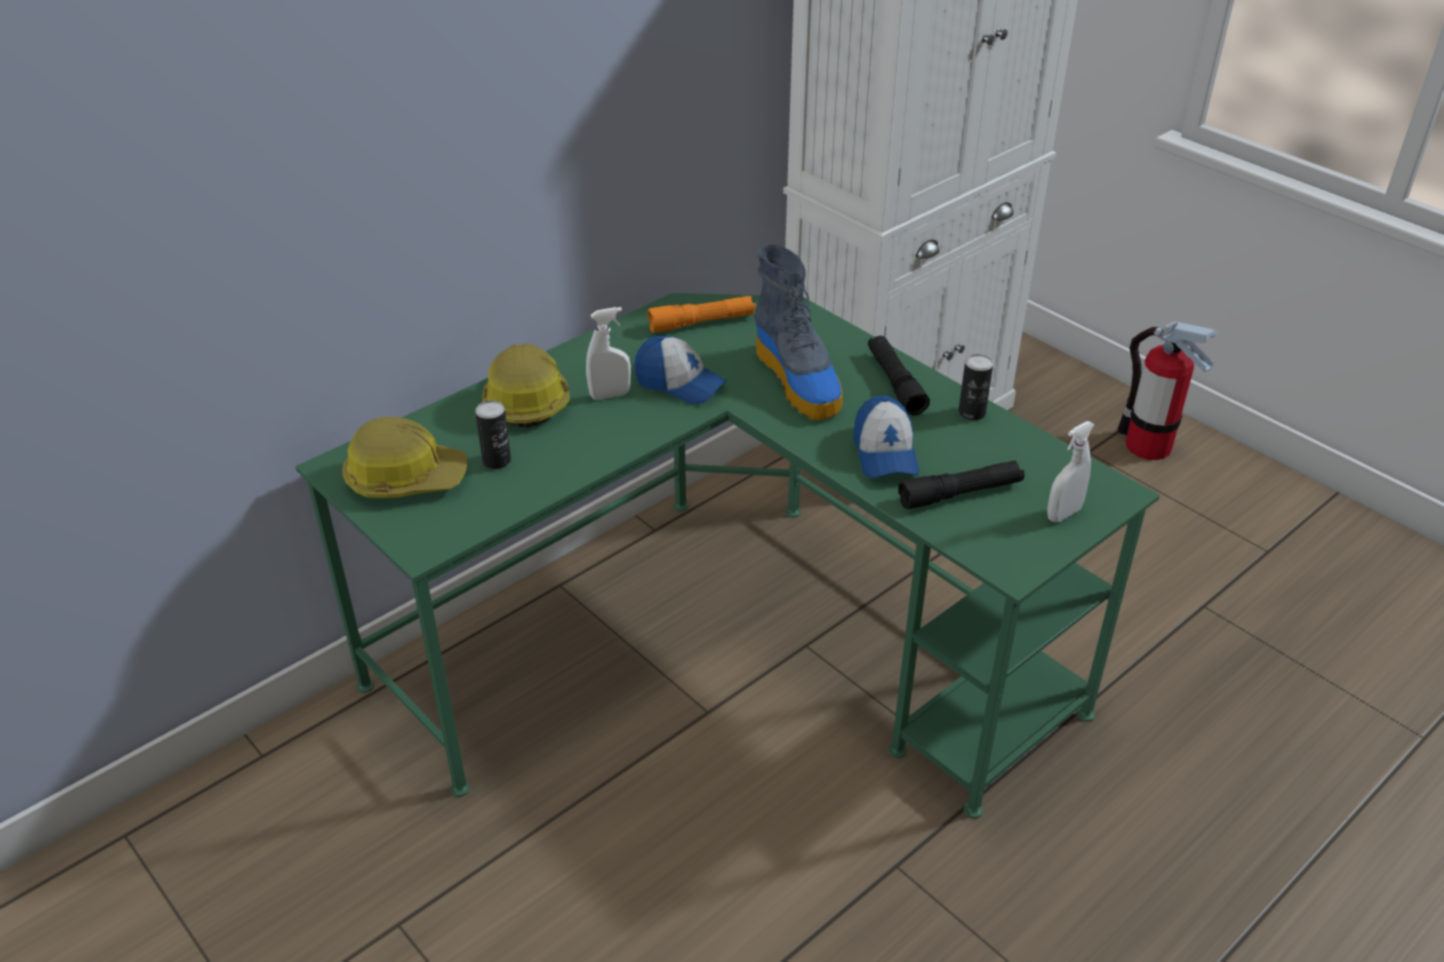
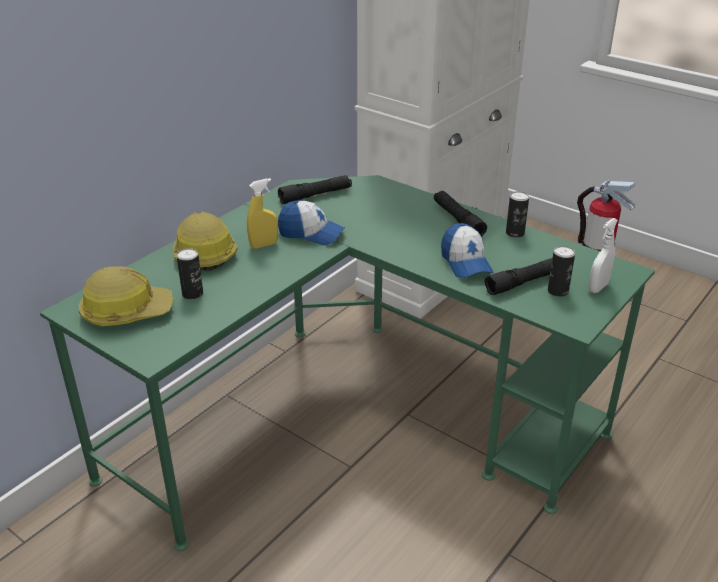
camera: 10 degrees left, 5 degrees down
(610, 395) = (264, 245): white spray bottle -> yellow spray bottle
(702, 322) = (315, 195): orange flashlight -> black flashlight
(798, 381) = (393, 225): boot -> none
(1002, 513) = (557, 291): none -> can

